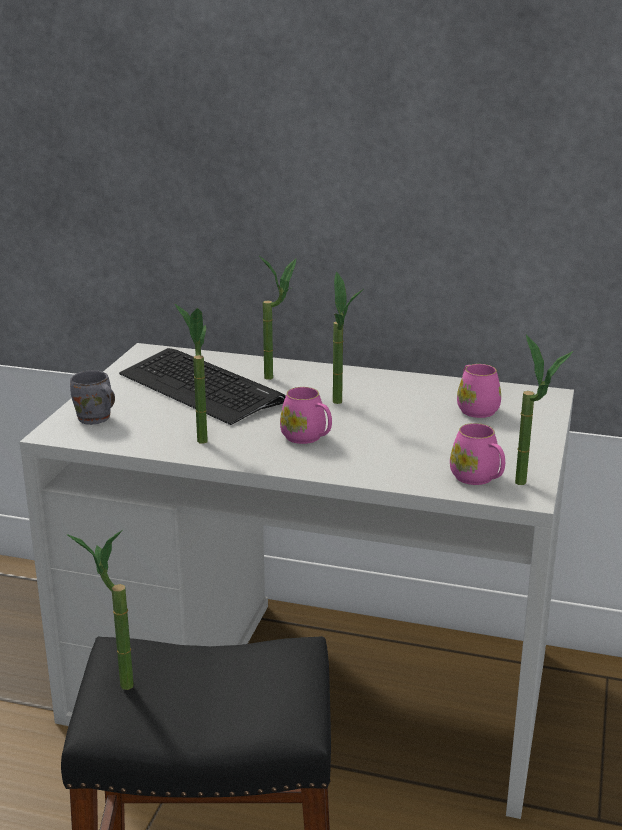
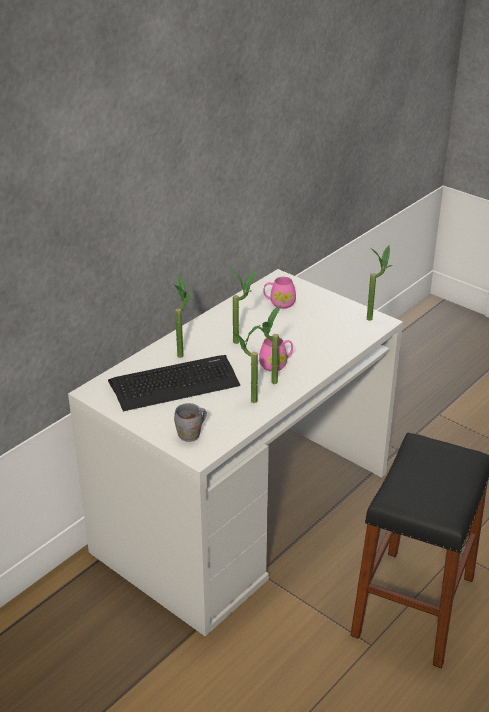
camera: 65 degrees left, 10 degrees up
(114, 683) = (422, 505): potted plant -> potted plant (270, 385)
(478, 479) = (358, 328): pink mug -> none

